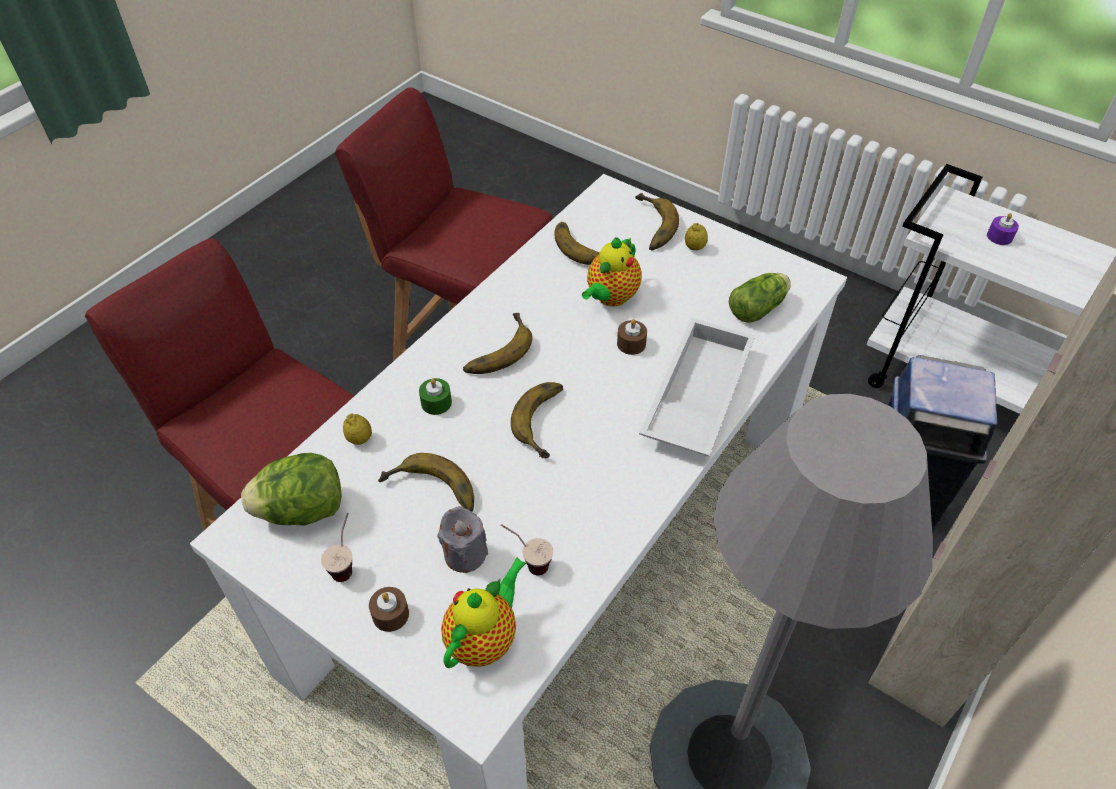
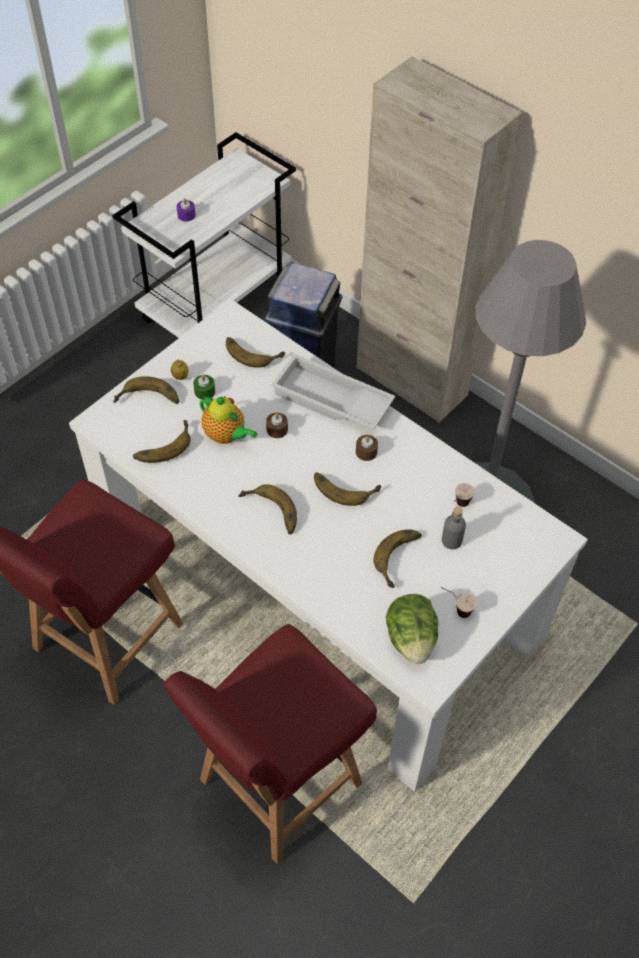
camera: 85 degrees left, 5 degrees up
(359, 439) = (349, 604): lemon -> none
(390, 614) = (495, 583): brown candle -> brown candle (366, 452)
(436, 403) = (319, 554): green candle -> green candle (204, 391)
(465, 554) = (451, 540): grey candle -> grey bottle
(484, 638) = (511, 533): teapot -> none
(759, 307) = (253, 351): lettuce -> banana

